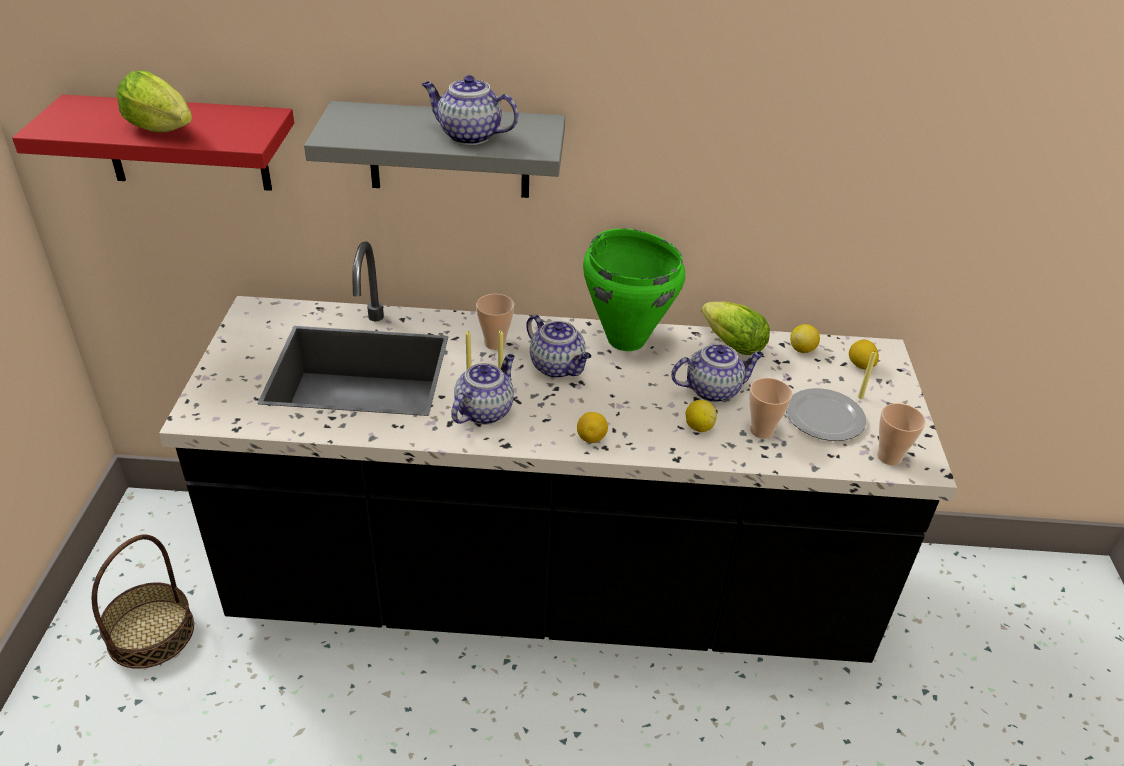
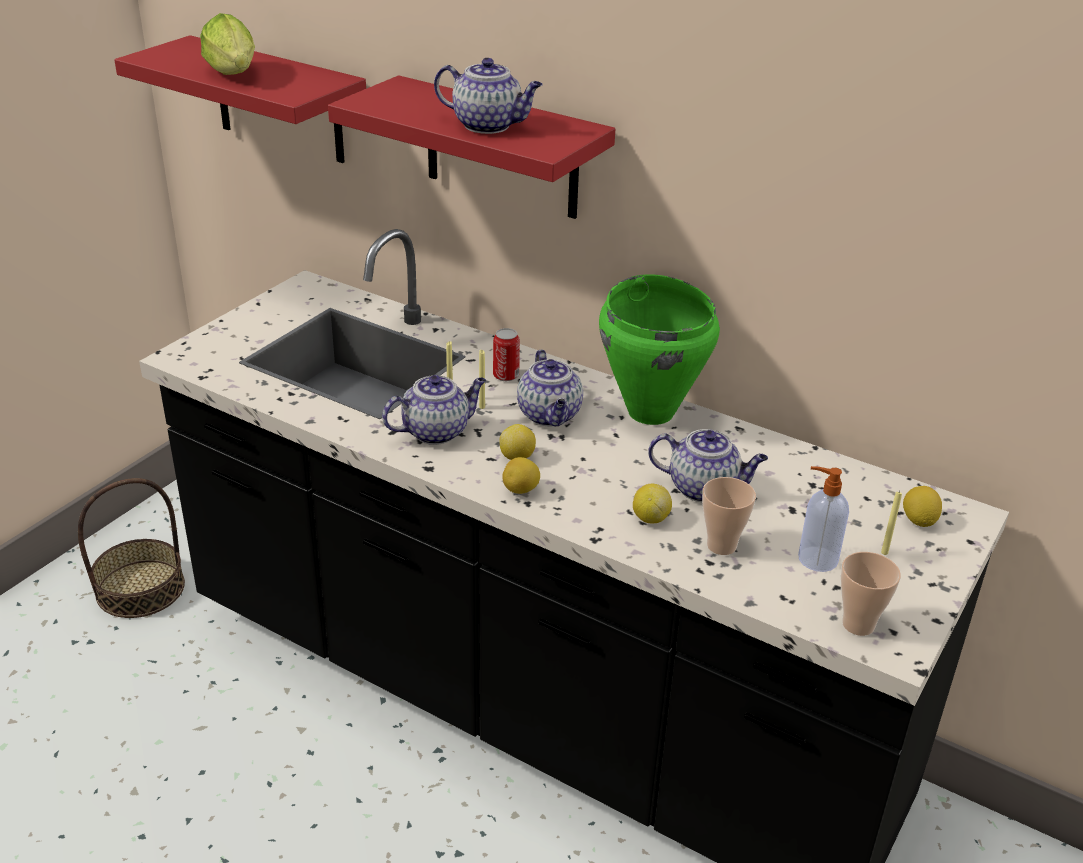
camera: 30 degrees right, 5 degrees down
(449, 150) = (501, 149): grey shelf -> red shelf
(468, 136) = (489, 126): teapot -> teapot turned 150 degrees clockwise
(495, 343) = (506, 376): cup -> can
(729, 343) = (770, 449): lettuce -> none
(802, 349) = (857, 482): lemon -> lemon (517, 457)
(826, 418) = (816, 559): plate -> soap dispenser

